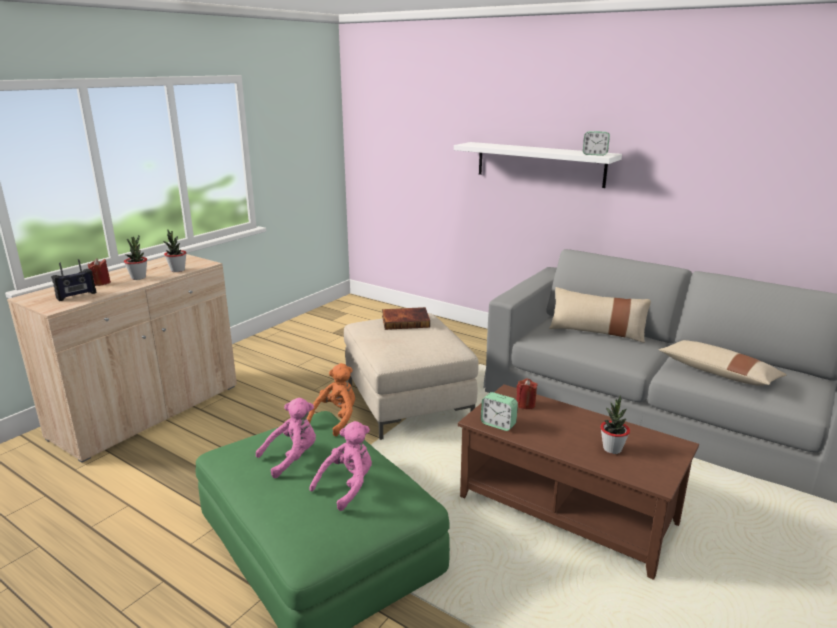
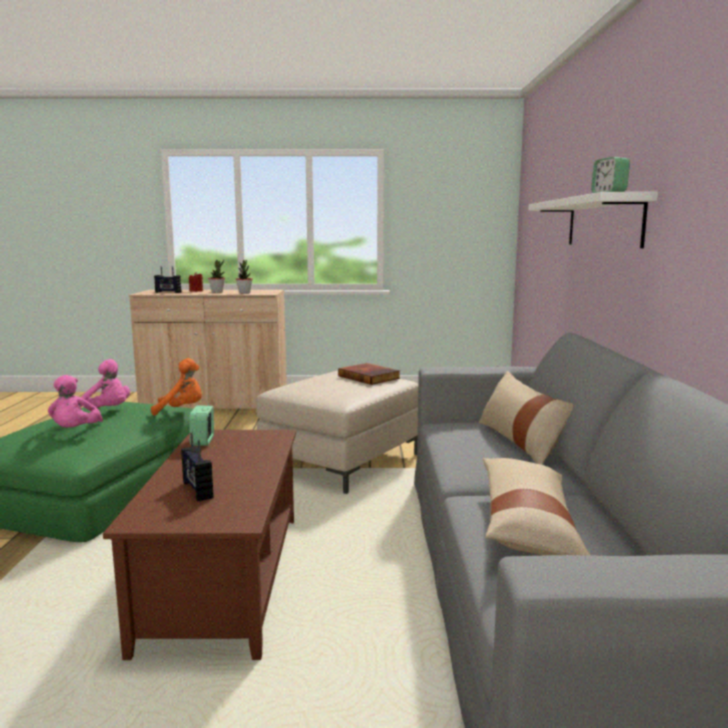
camera: 55 degrees right, 10 degrees down
(347, 486) = (75, 431): pink plush toy -> pink plush toy turned 75 degrees clockwise
(525, 404) = (259, 443): red candle -> none
(612, 449) = (197, 490): potted plant -> radio

